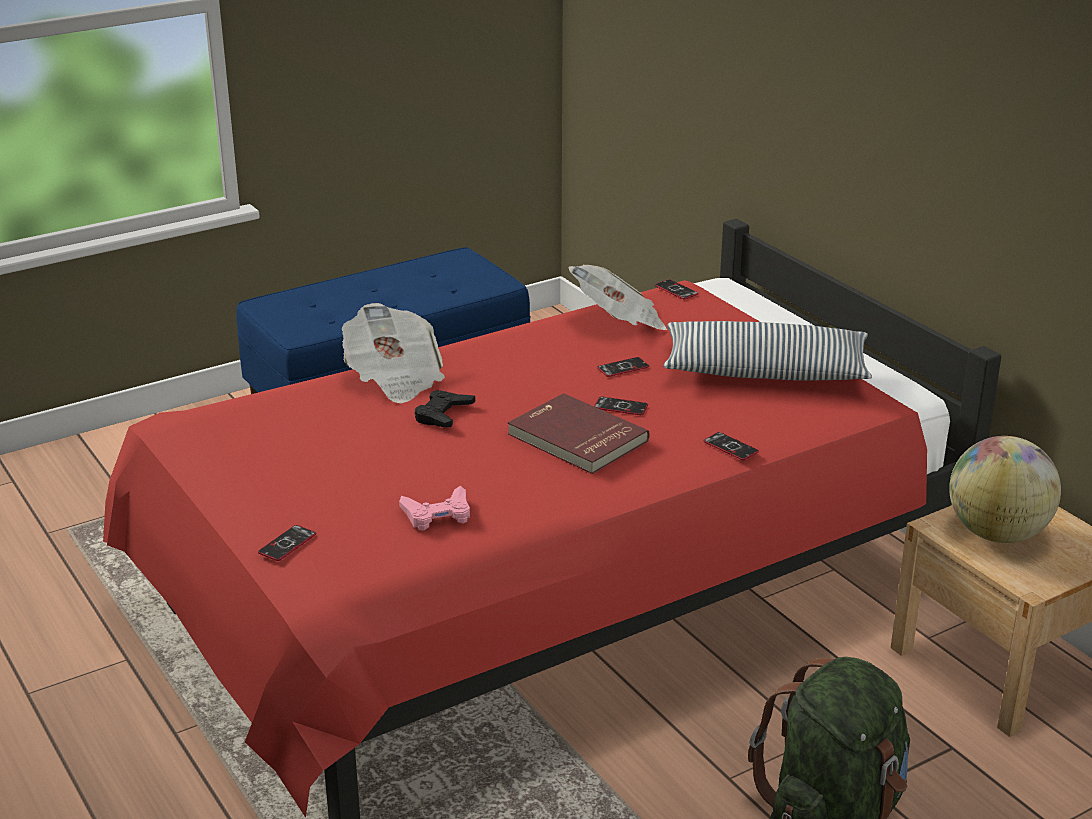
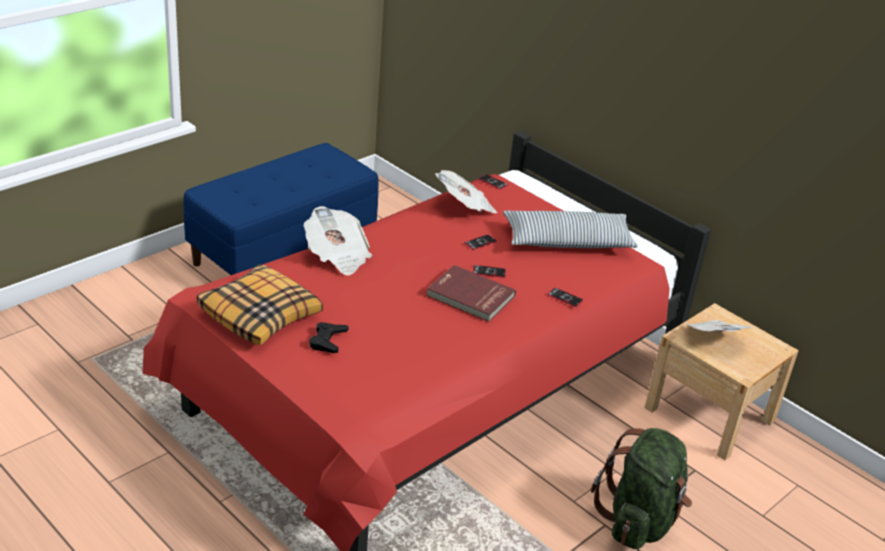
camera: 15 degrees left, 5 degrees up
(246, 449) = (260, 315): none -> pillow
(287, 544) = (316, 384): phone -> none
(437, 514) = (404, 357): pink game controller -> none
(443, 414) = (379, 282): black game controller -> black game controller (327, 341)
(997, 533) = (715, 340): globe -> newspaper

